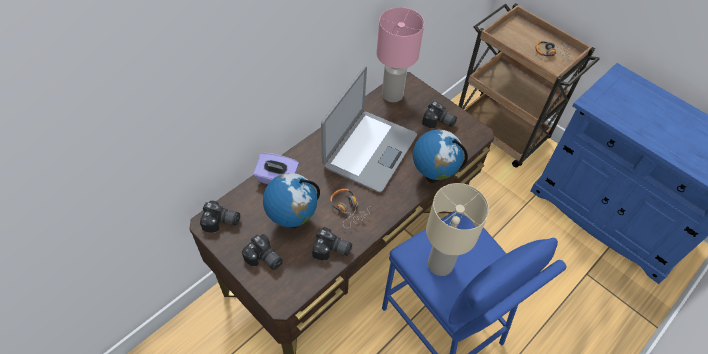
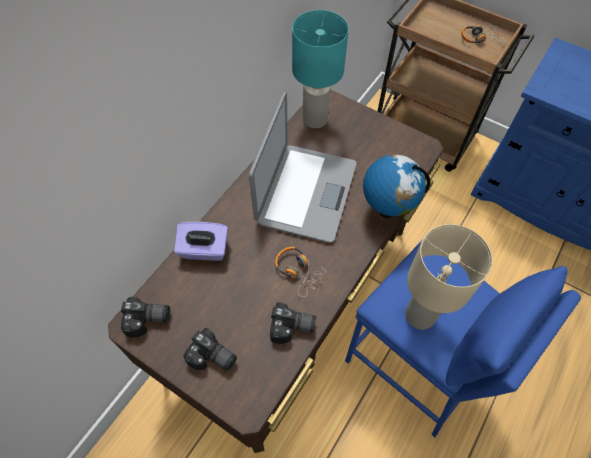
camera: 10 degrees left, 5 degrees up
(292, 220) = (235, 299): globe -> none
(393, 95) = (315, 119): pink table lamp -> turquoise table lamp
(438, 122) = (376, 143): camera -> none

